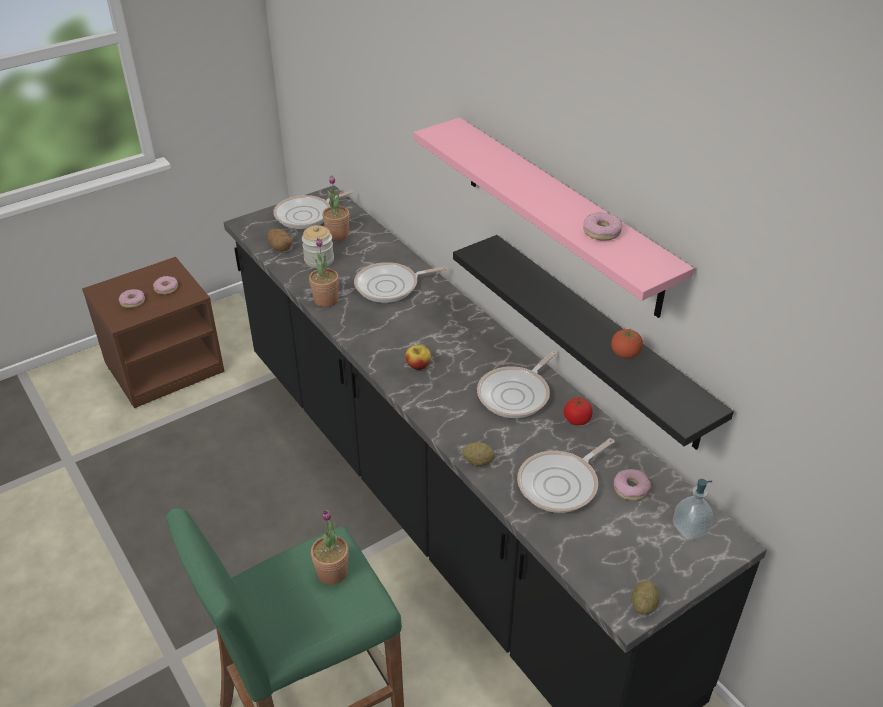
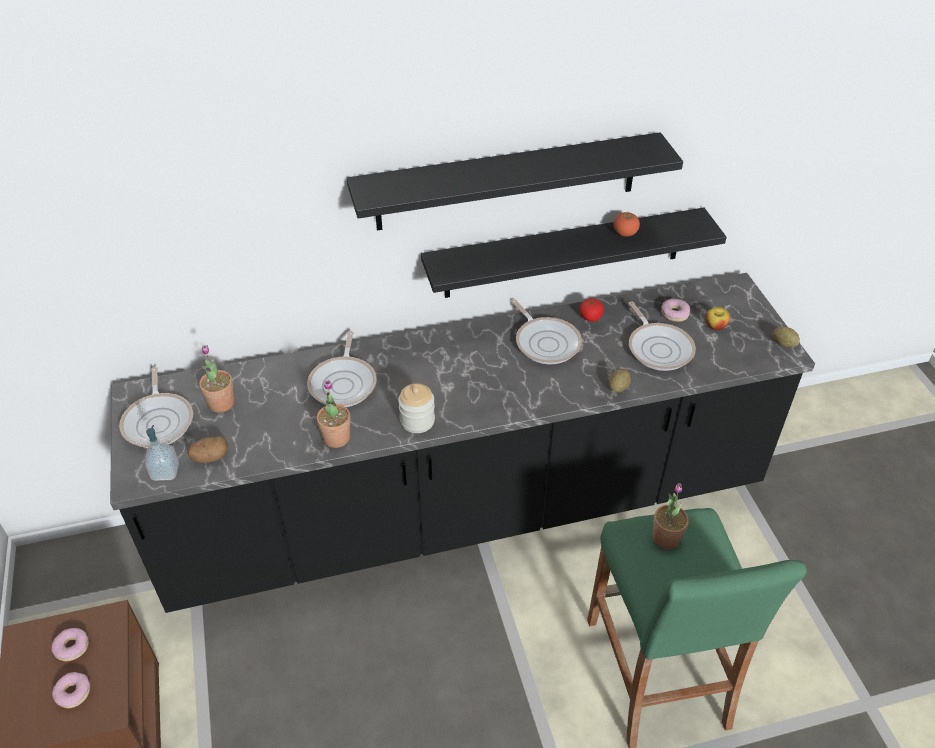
camera: 70 degrees left, 5 degrees up
(319, 260) = (259, 428): jar -> jar (417, 421)
(418, 365) = (478, 393): apple -> apple (715, 326)
(560, 214) = (507, 182): pink shelf -> black shelf
(601, 232) = (595, 156): donut -> none
(689, 529) = (721, 299): soap dispenser -> soap dispenser (165, 472)

